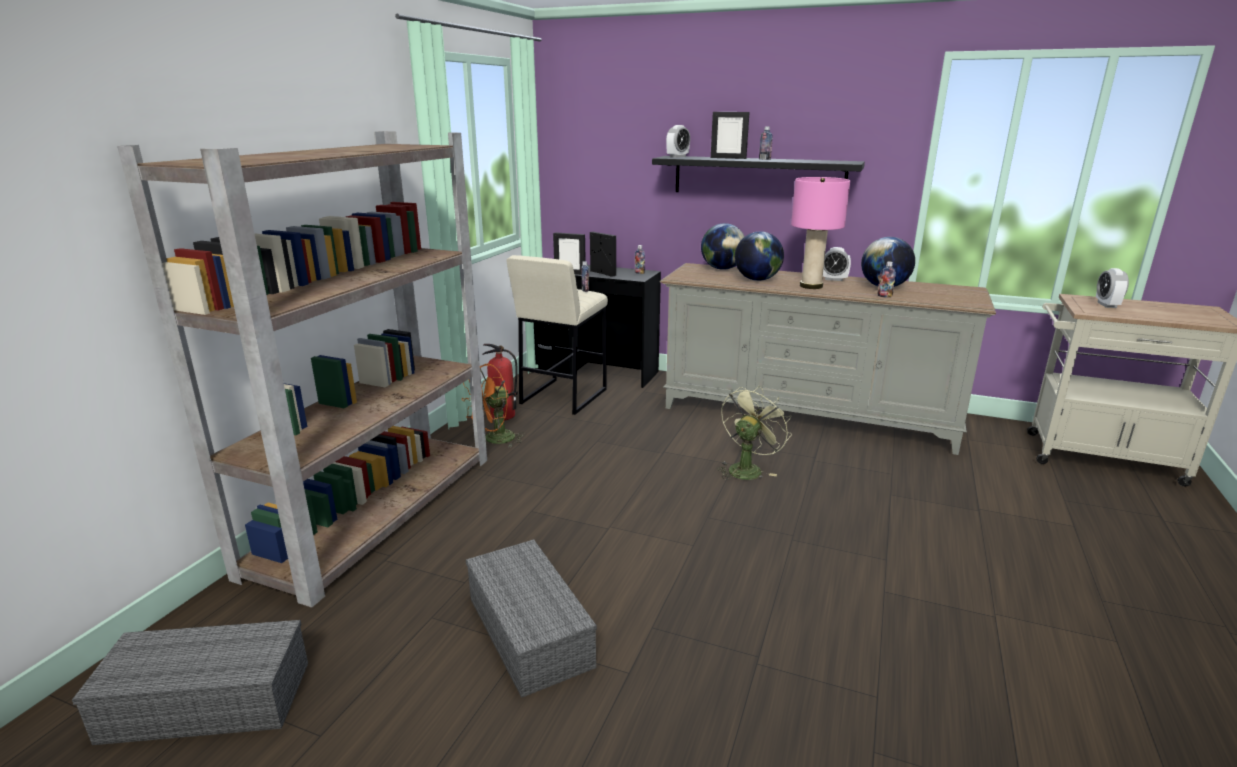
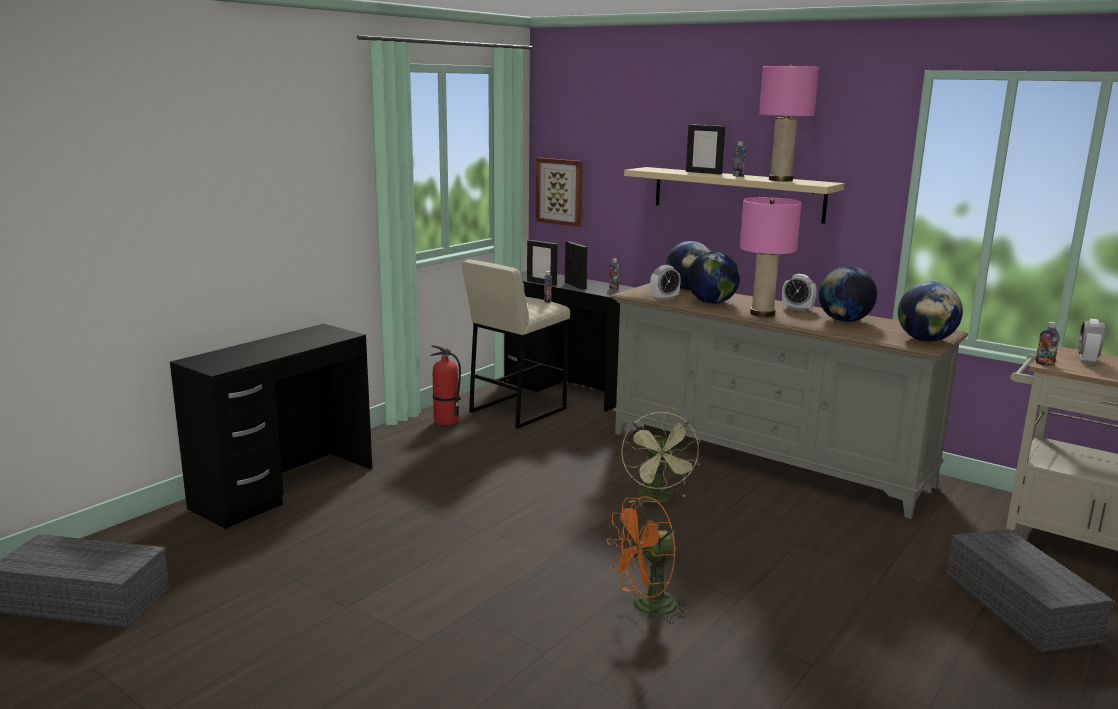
camera: 15 degrees right, 5 degrees down
(377, 512) = (284, 487): brown bookcase -> black desk
(494, 440) = (424, 442): orange fan -> orange fan (647, 607)
(531, 632) = (358, 598): grey storage box -> grey storage box (1022, 607)
(573, 184) = (560, 191): none -> picture
(677, 157) = (654, 169): alarm clock -> alarm clock (664, 299)
(747, 468) = (659, 499): green fan -> green fan turned 120 degrees clockwise
(758, 177) = (737, 194): black shelf -> beige shelf
(808, 161) = (780, 180): none -> pink table lamp
(884, 296) = (830, 330): bottle -> bottle (1044, 364)
(968, 298) = (925, 340): none -> globe

